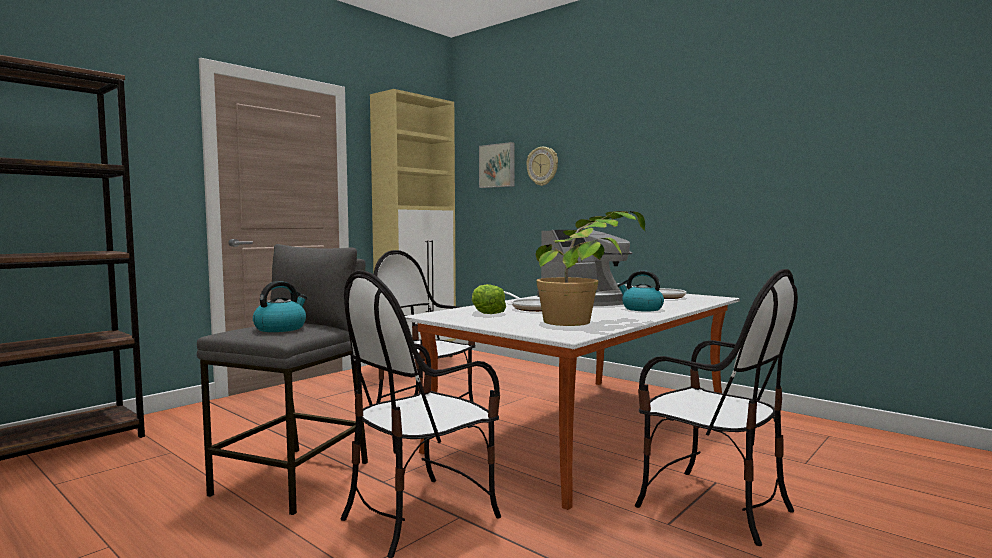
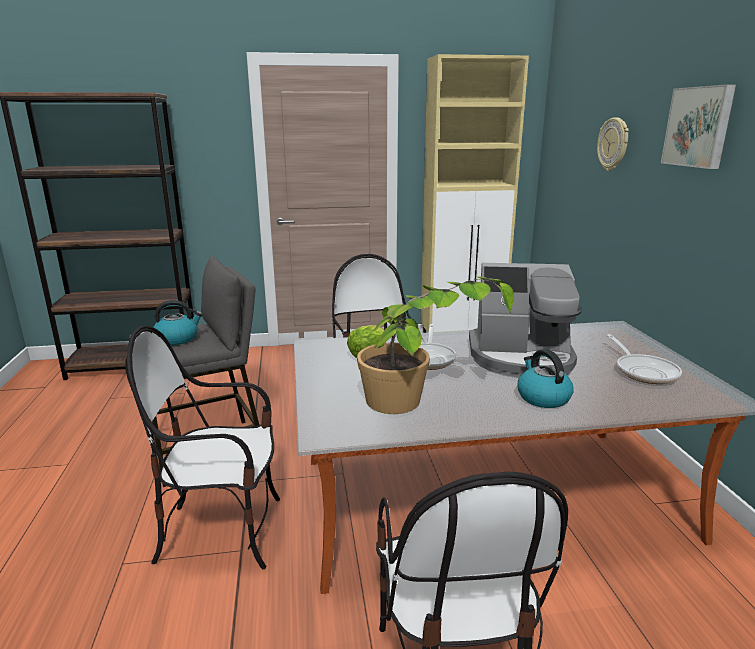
camera: 40 degrees right, 15 degrees up
(498, 165) = (576, 136): picture -> picture (699, 127)

